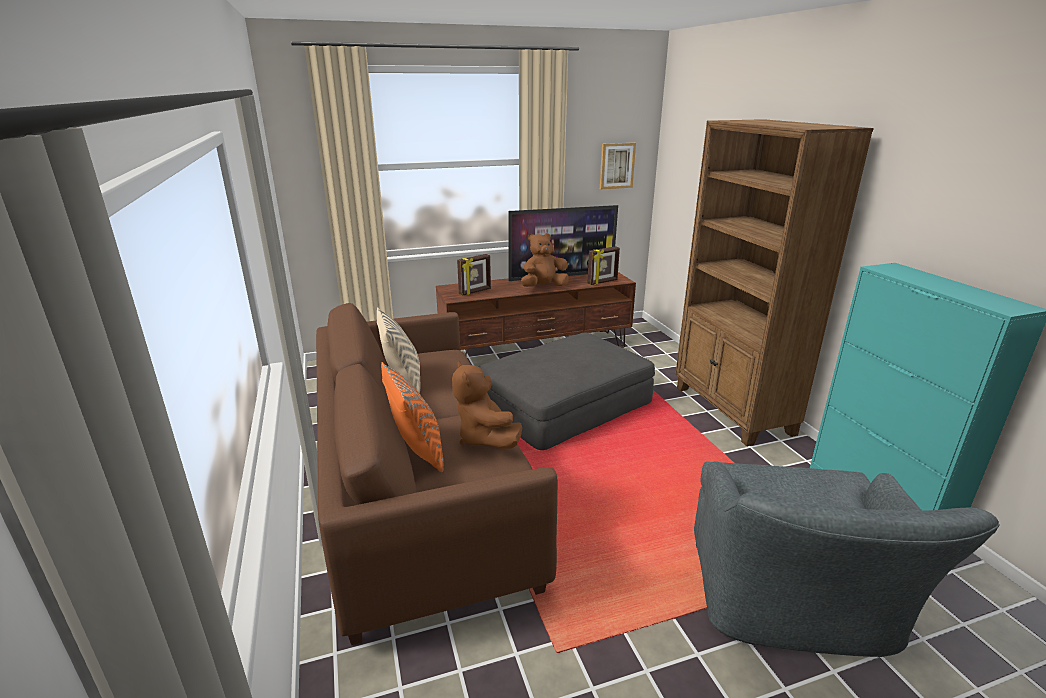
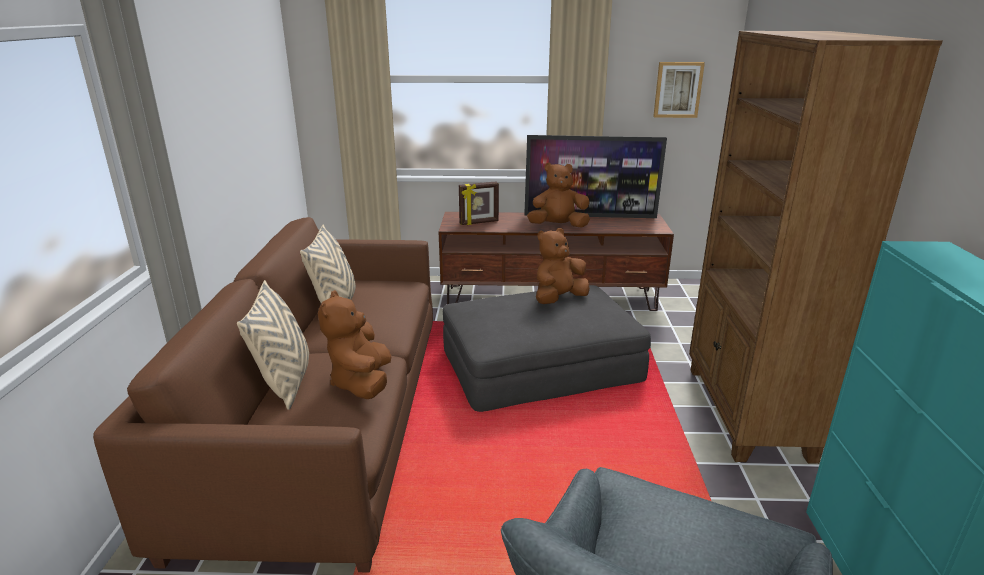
camera: 20 degrees right, 0 degrees up
(417, 451) = (286, 382): orange pillow -> beige pillow
(572, 347) = (558, 299): none -> brown plush toy
(602, 282) = (633, 228): picture frame -> none

